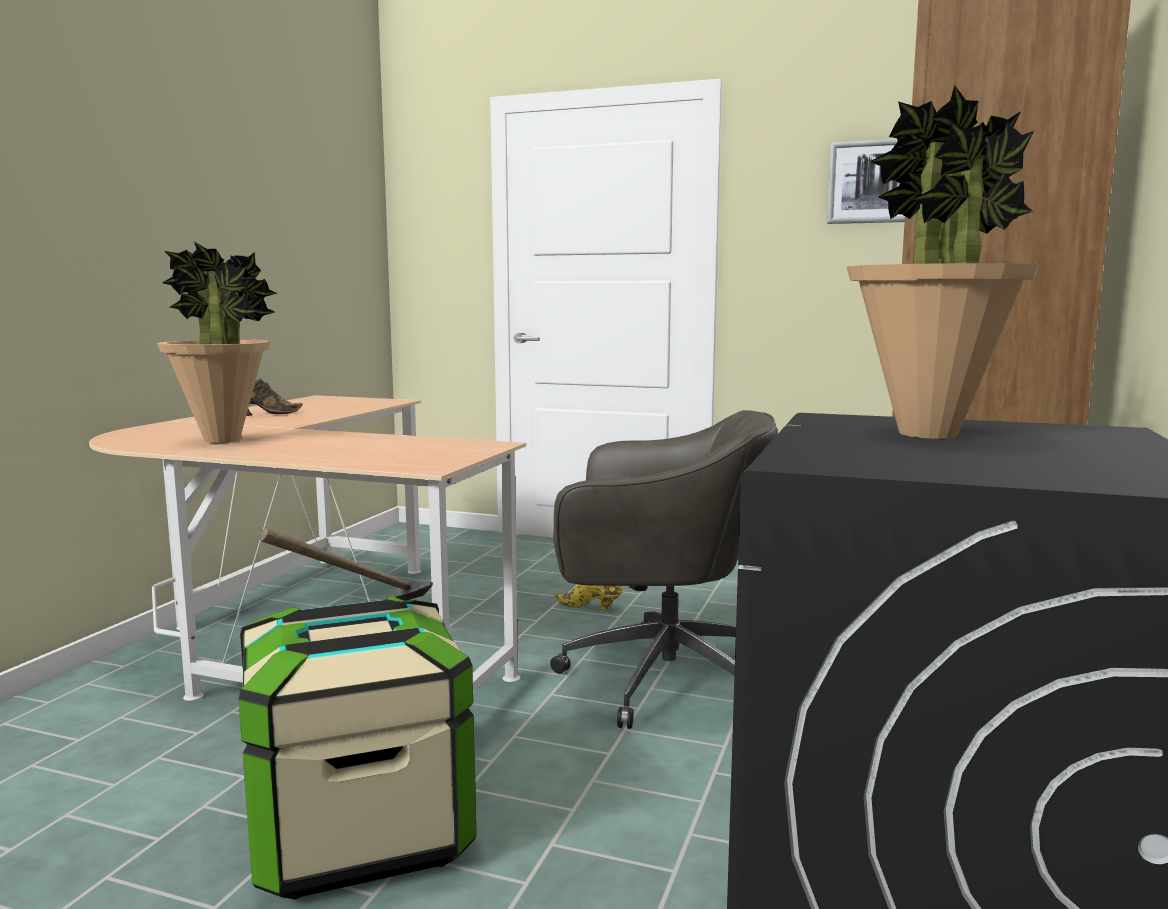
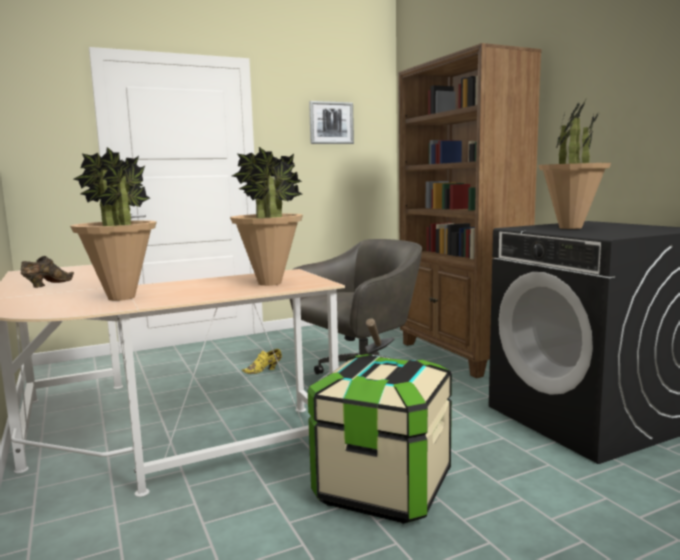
camera: 45 degrees left, 0 degrees up
(393, 454) = (270, 283): none -> potted plant

